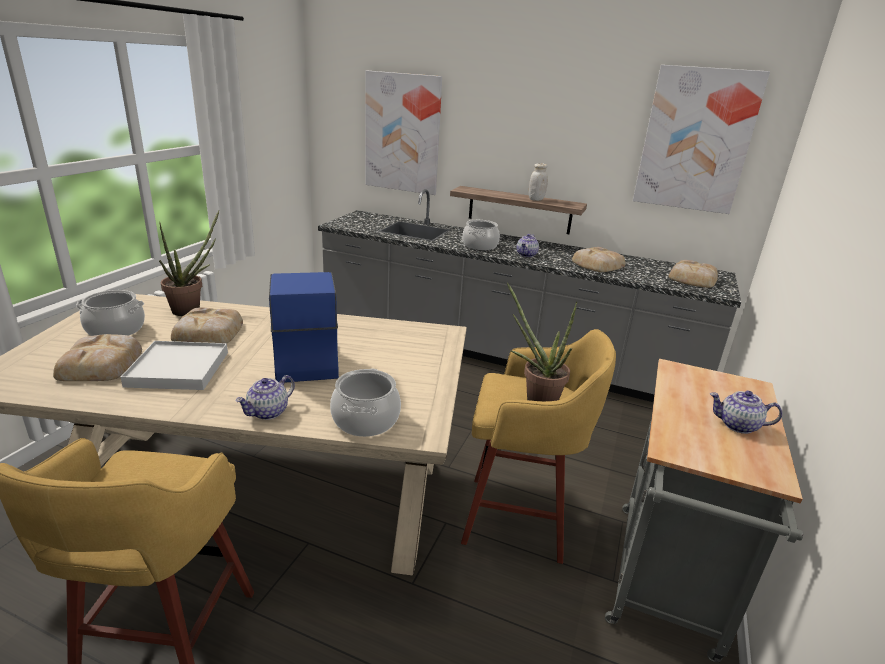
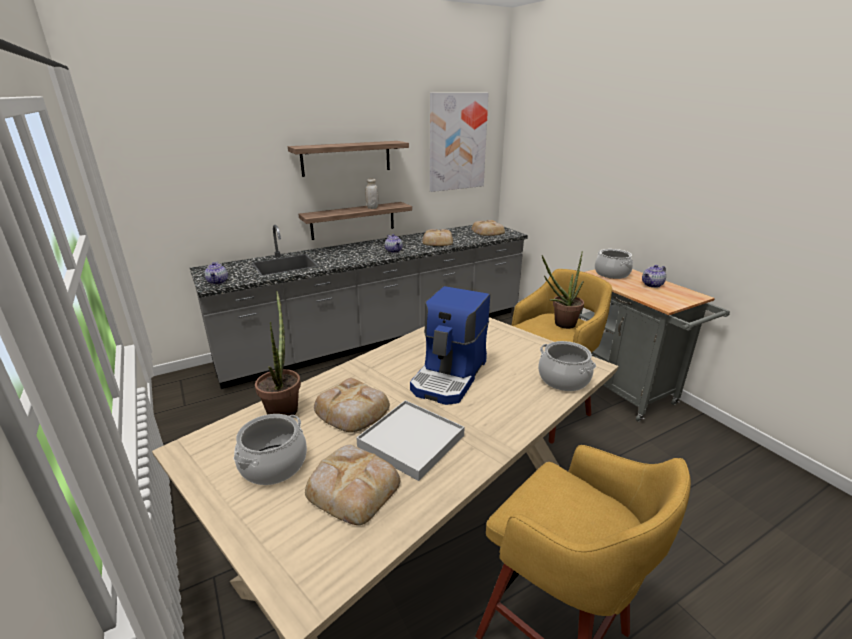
camera: 50 degrees left, 0 degrees up
(268, 412) = (525, 414): teapot -> teapot (218, 282)
(304, 357) = (450, 376): coffee machine -> coffee machine turned 90 degrees counterclockwise
(402, 133) = (227, 177): picture -> none
(479, 245) = (355, 256): cooking pot -> cooking pot (611, 274)
(525, 135) = (346, 158): none -> shelf

